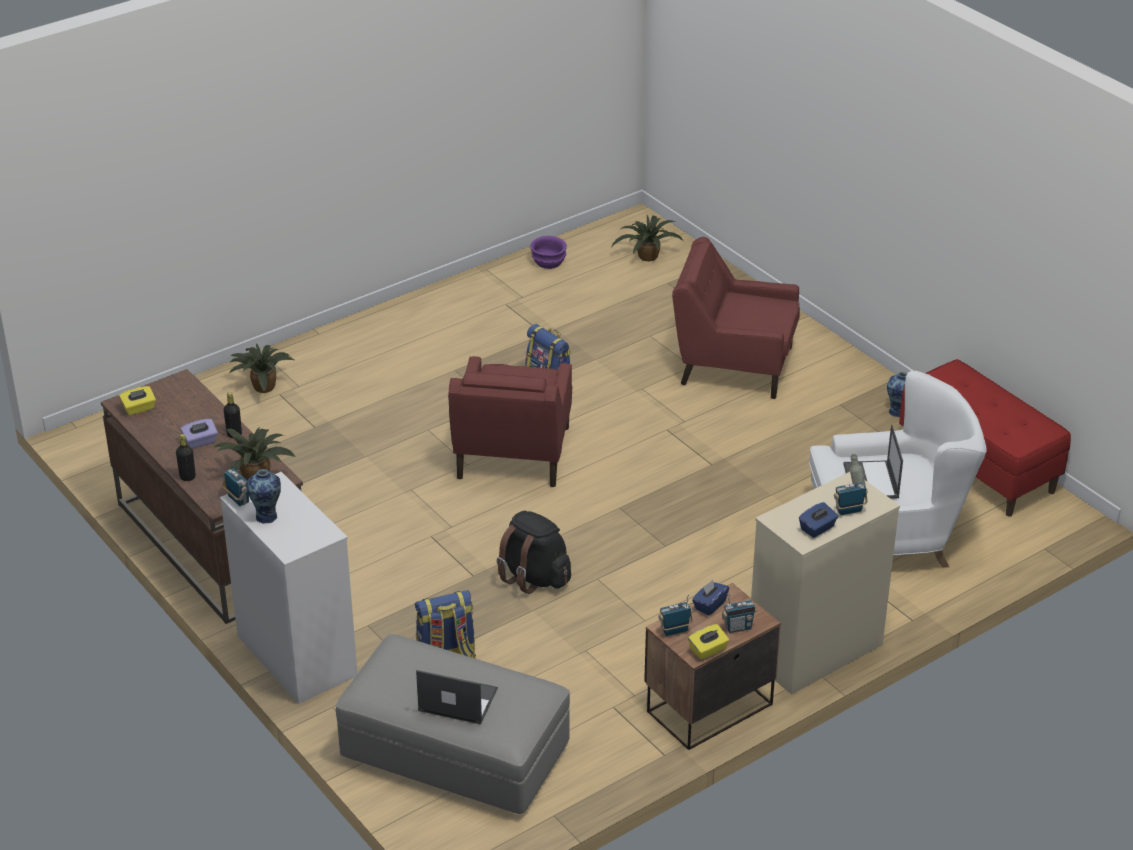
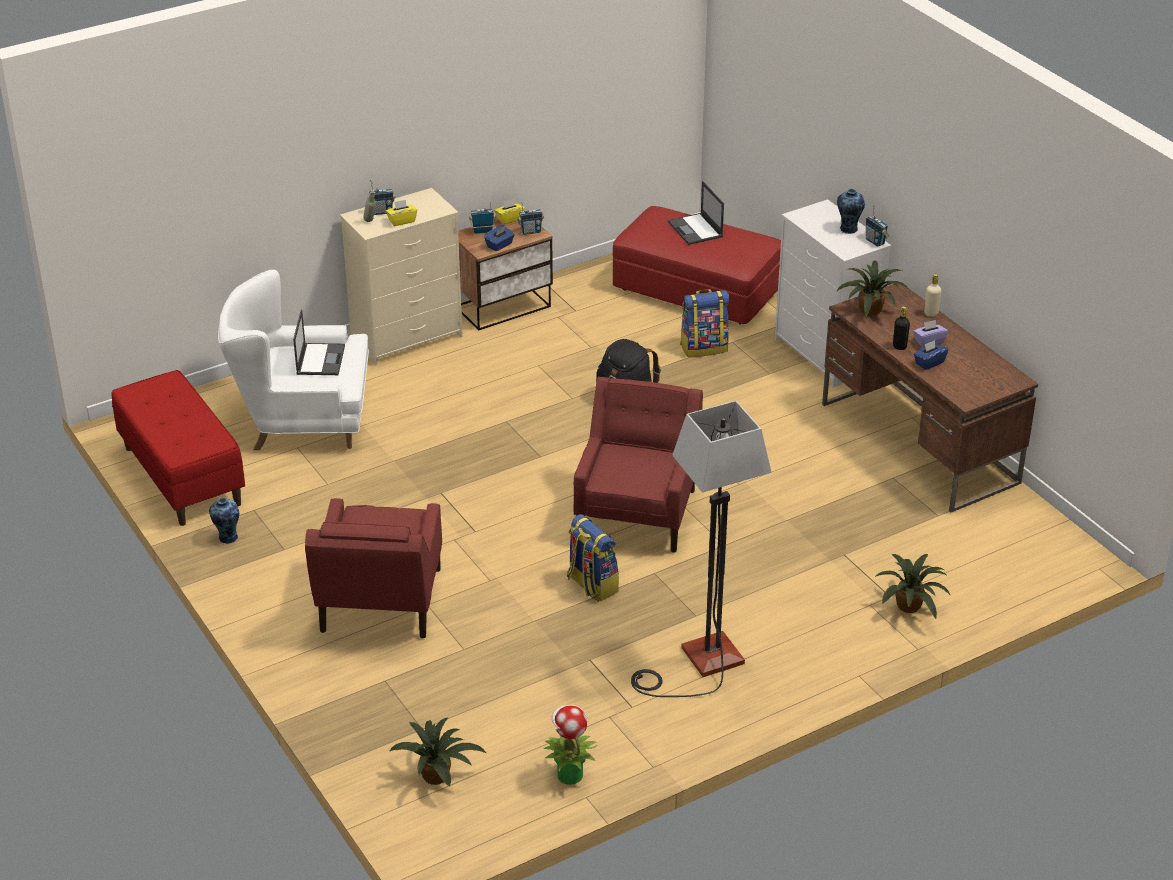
camera: 175 degrees left, 0 degrees up
(139, 409) = (997, 374): yellow tissue box -> yellow tissue box (401, 221)
(187, 477) = (931, 313): black bottle -> beige bottle
(451, 335) = (699, 664): none -> floor lamp
(455, 752) = (697, 290): grey ottoman -> red ottoman
(456, 700) = (696, 230): laptop -> laptop turned 45 degrees clockwise
(549, 262) = (569, 774): purple bowl -> potted plant
(733, 365) = (380, 603): red armchair -> red armchair turned 75 degrees clockwise
(817, 528) = (412, 202): blue tissue box -> blue tissue box (929, 363)

